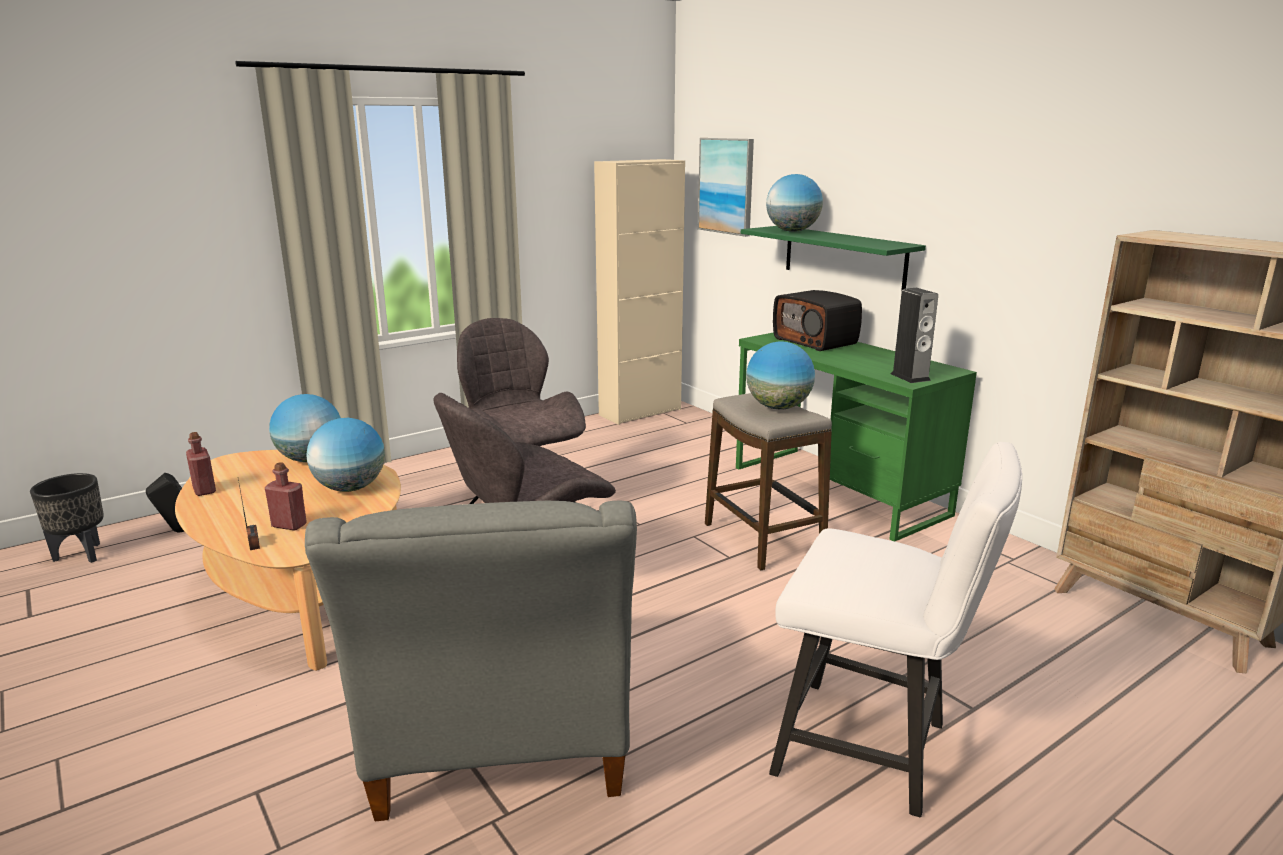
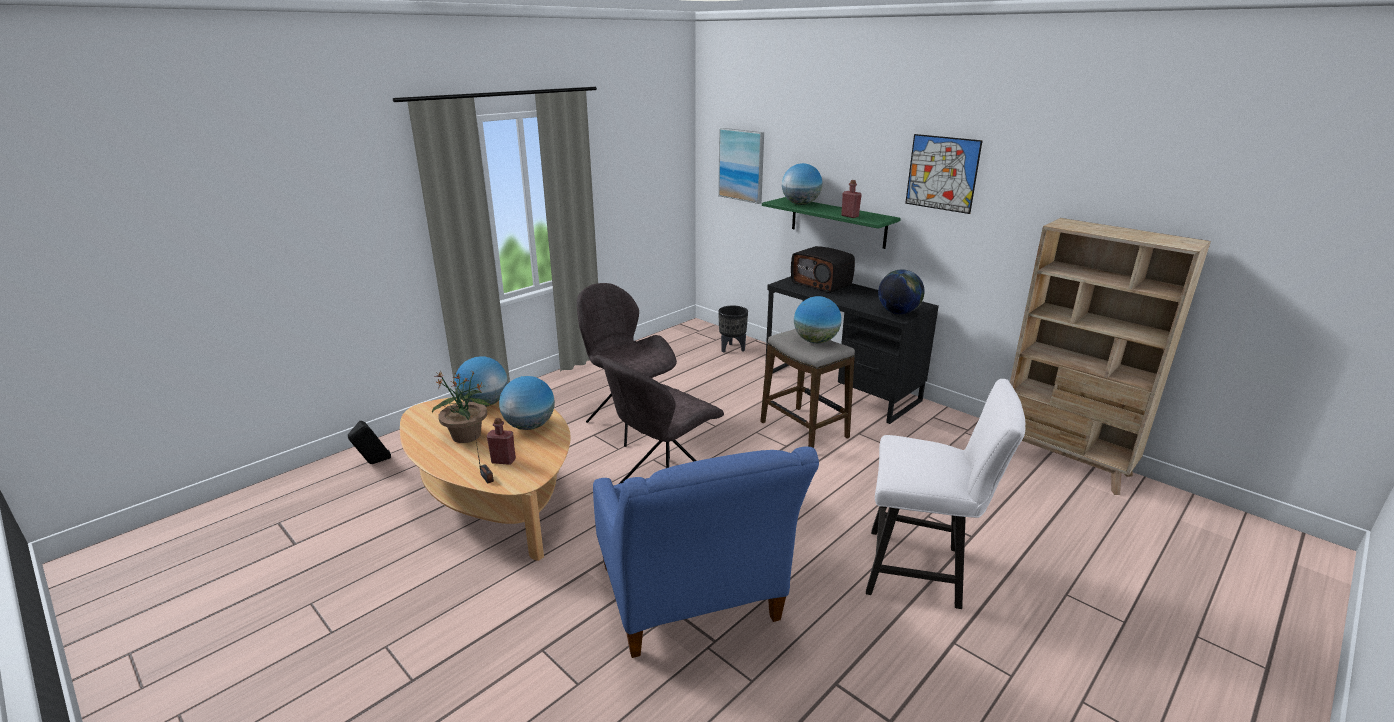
camera: 10 degrees left, 5 degrees up
(81, 555) = (305, 490): black planter -> black planter (732, 349)
(204, 490) = (419, 437): red bottle -> red bottle (849, 216)
(262, 493) = (466, 436): none -> potted plant
(500, 753) = (692, 602): grey armchair -> blue armchair
(640, 412) = (678, 333): beige cabinet -> none
(838, 490) = (840, 387): green desk -> black desk
(910, 377) = (898, 313): speaker -> globe
(982, 176) = (942, 173): none -> picture

